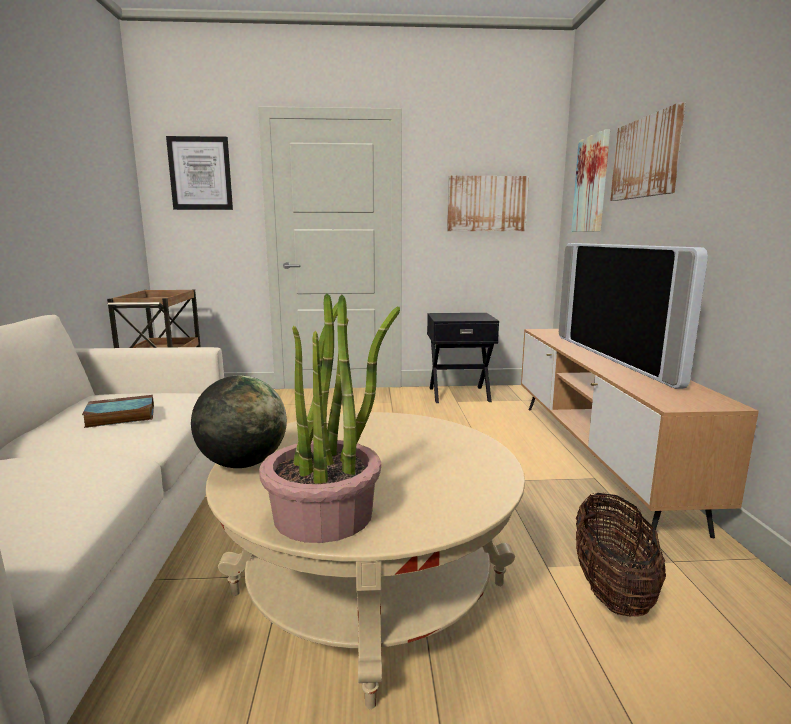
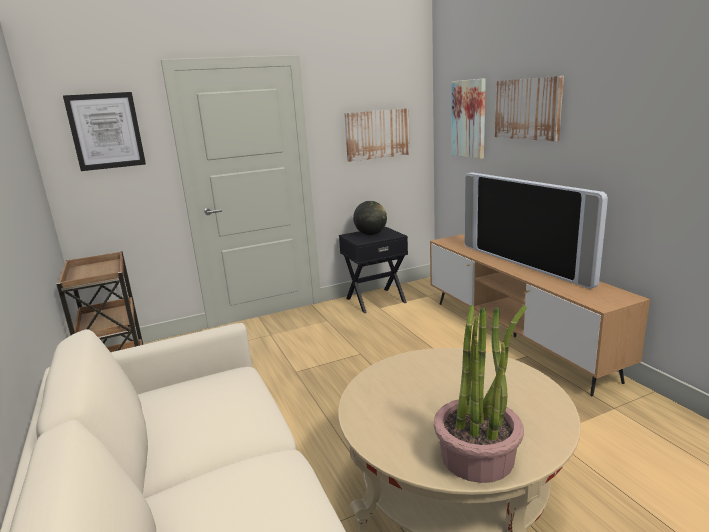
camera: 20 degrees left, 5 degrees up
(119, 416) = (219, 416): book -> none
(242, 464) = (368, 431): globe -> globe (371, 234)
(611, 589) = (595, 439): basket -> none

